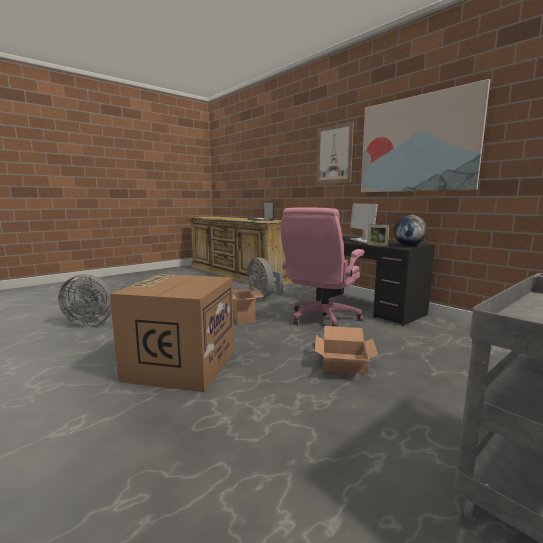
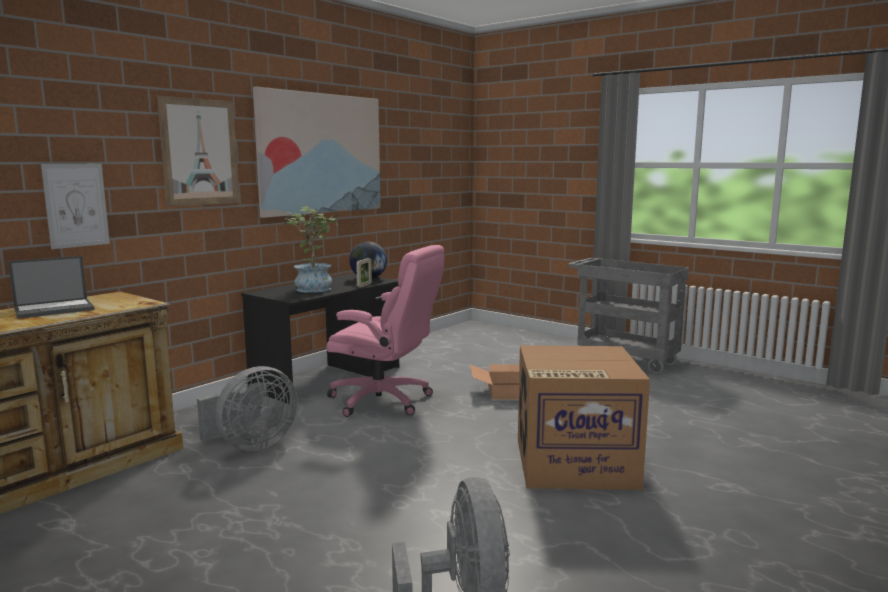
camera: 100 degrees left, 0 degrees up
(243, 319) = (393, 448): cardboard box -> none
(288, 183) = (76, 205): none -> picture
(363, 240) = (313, 288): monitor -> potted plant

